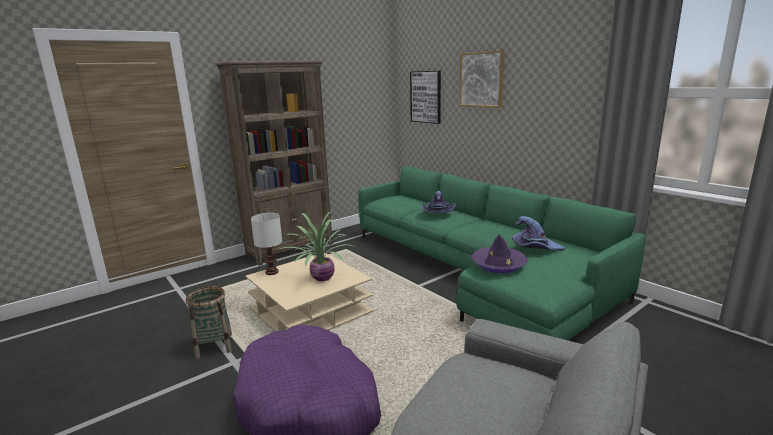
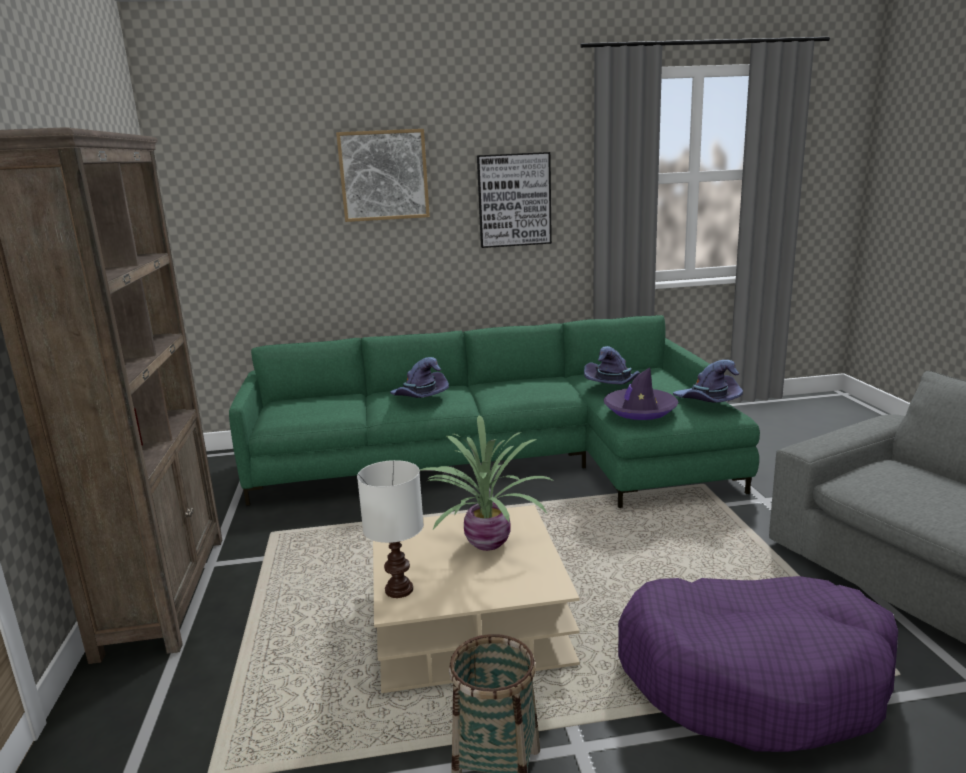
camera: 60 degrees left, 0 degrees up
(426, 97) = (254, 213): picture -> picture (514, 200)
(551, 282) = (708, 402): none -> purple hat

